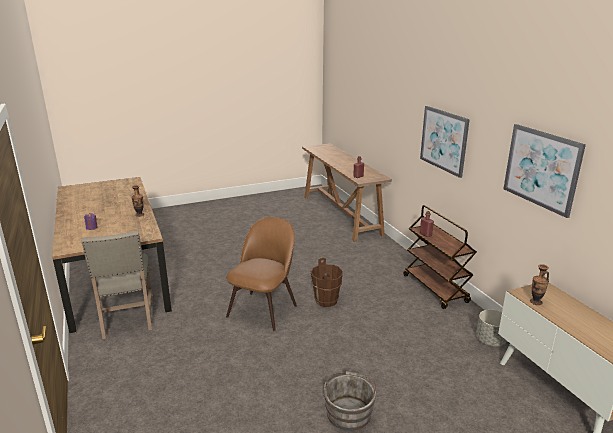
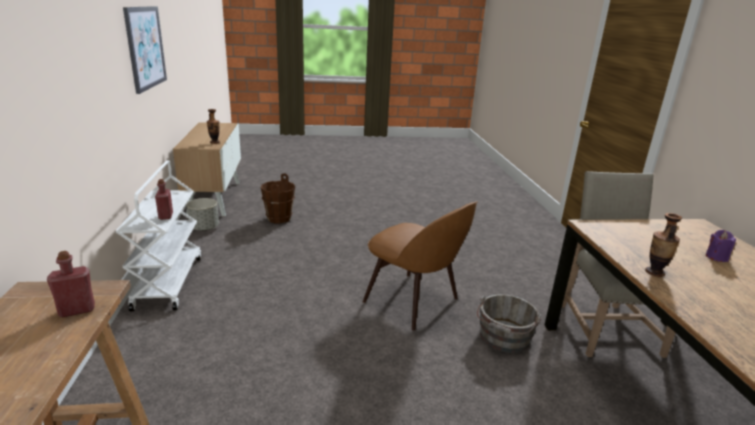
camera: 165 degrees left, 0 degrees up
(263, 309) = (414, 302): brown chair -> brown chair turned 90 degrees counterclockwise
(326, 301) = (325, 296): brown bucket -> brown bucket (278, 218)
(349, 411) = (370, 215): grey bucket -> grey bucket (503, 338)
(435, 289) = (168, 281): brown cart -> white cart
(444, 140) = (70, 84): picture -> none

